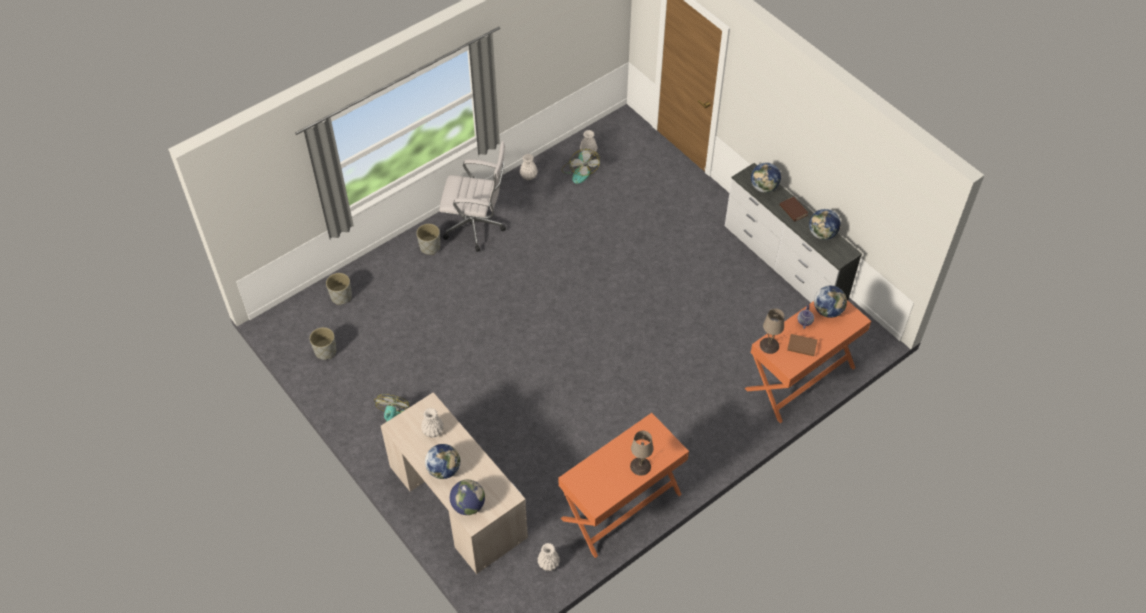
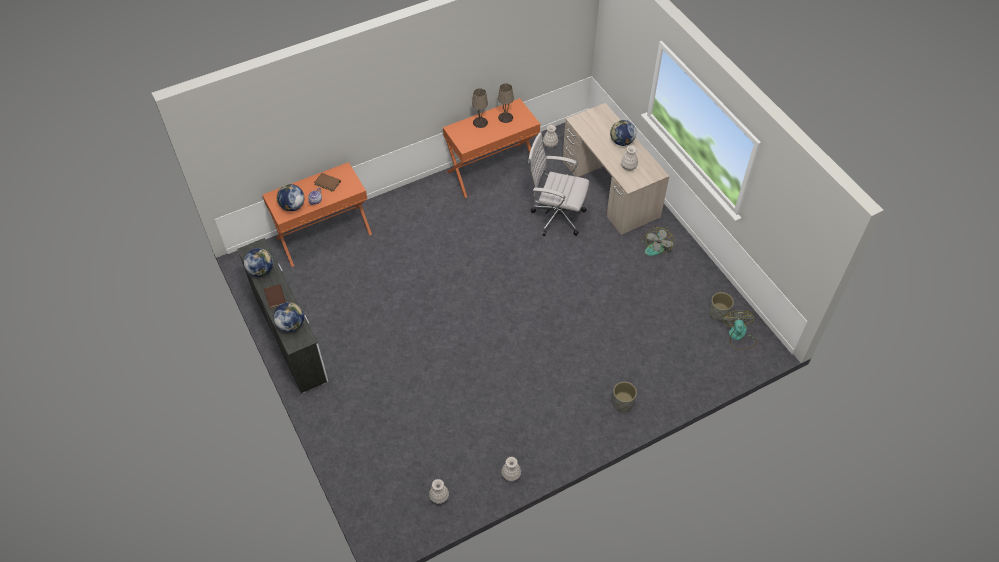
camera: 170 degrees left, 0 degrees up
(341, 296) = (708, 363): grey planter -> none
(468, 505) = (606, 119): globe -> none
(477, 227) = (574, 418): white office chair -> white office chair (555, 217)
(579, 171) = (455, 472): fan -> fan (738, 336)
(769, 346) = (353, 187): beige table lamp -> beige table lamp (505, 117)

